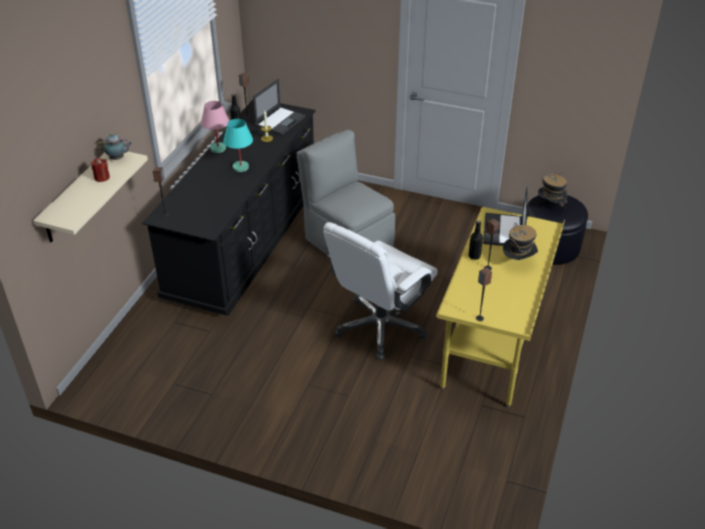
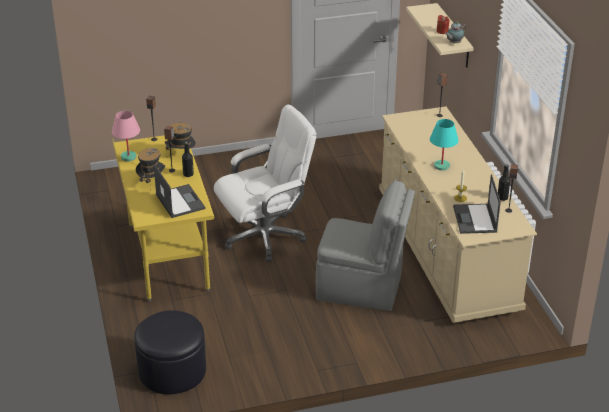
camera: 145 degrees right, 5 degrees down
(218, 148) = (483, 173): pink table lamp -> pink table lamp (128, 157)
(245, 241) = (445, 251): black dresser -> beige dresser
(380, 327) = (265, 237): white office chair -> white office chair turned 60 degrees clockwise
(550, 206) = (176, 326): hat -> hat (181, 155)

